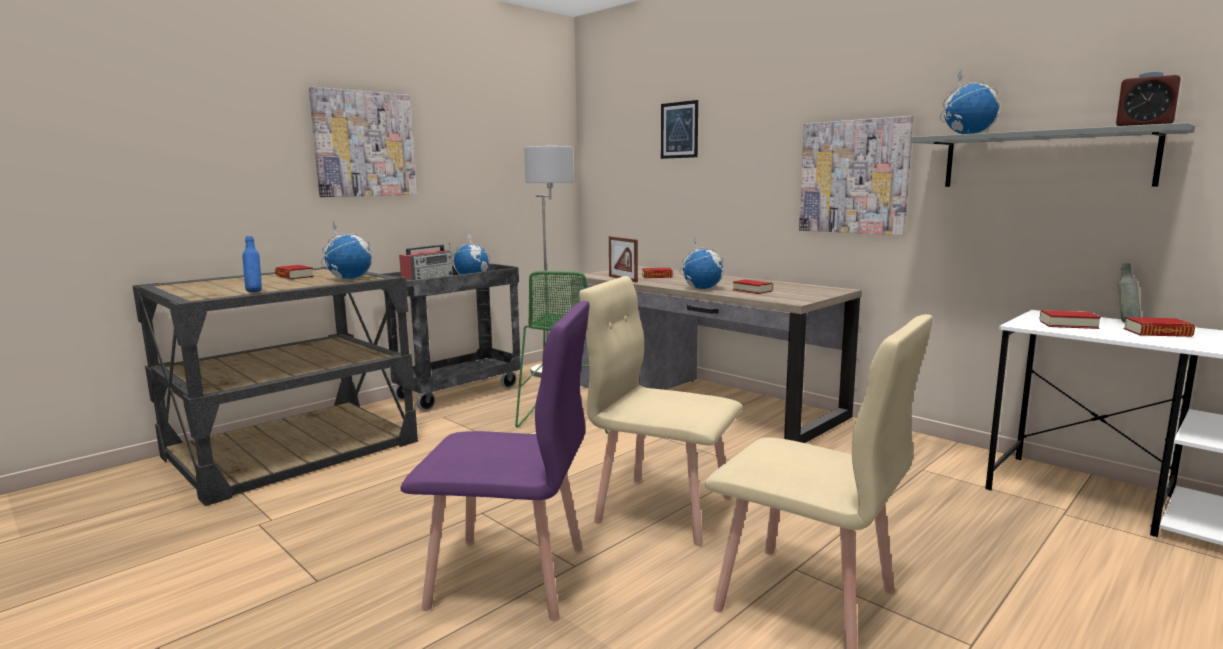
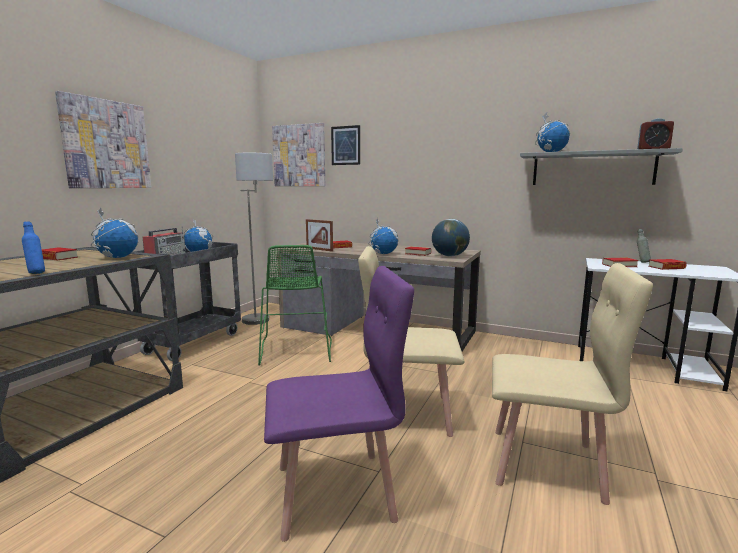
camera: 20 degrees left, 0 degrees up
(795, 296) = (449, 256): none -> globe
(854, 177) = (473, 178): picture -> picture (299, 155)

